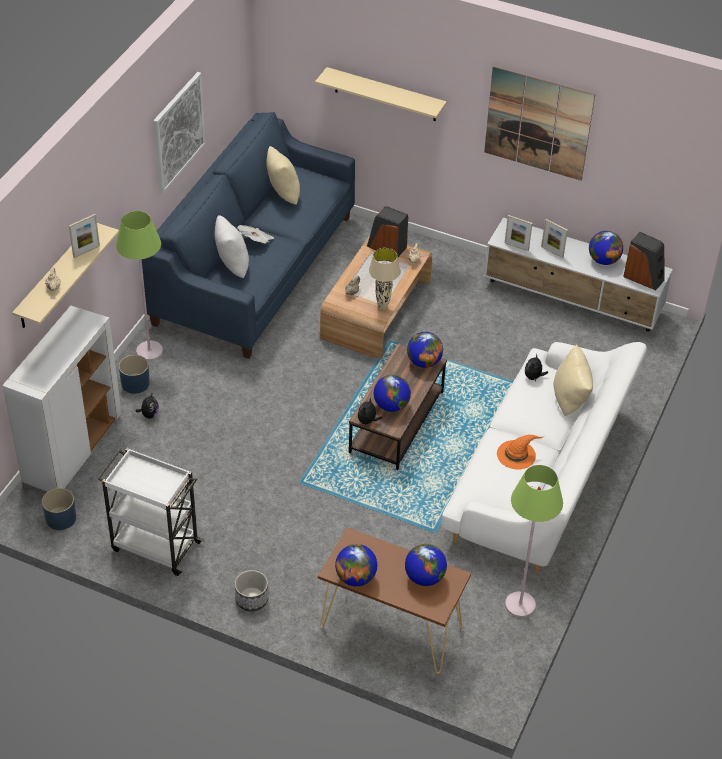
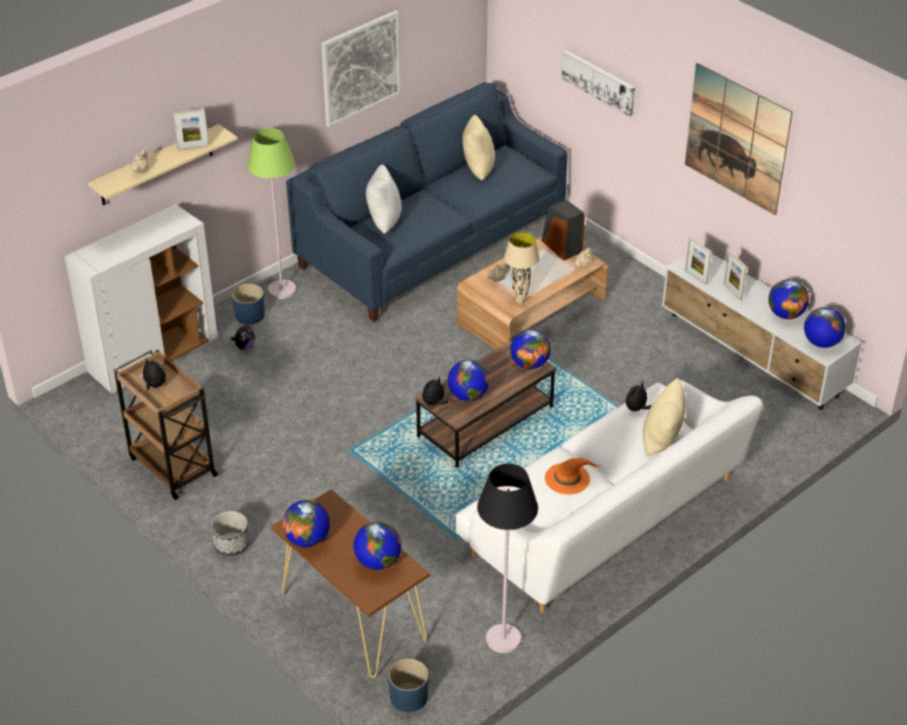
camera: 25 degrees right, 5 degrees down
(60, 518) = (101, 415): blue planter -> blue planter (408, 697)
(143, 482) = (154, 385): none -> plush toy
(154, 545) = (172, 466): white cart -> brown cart
(256, 241) = (423, 205): newspaper -> none
(385, 95) = (599, 82): beige shelf -> picture
(520, 605) = (503, 639): green floor lamp -> black floor lamp
(643, 277) = (821, 342): speaker -> globe

